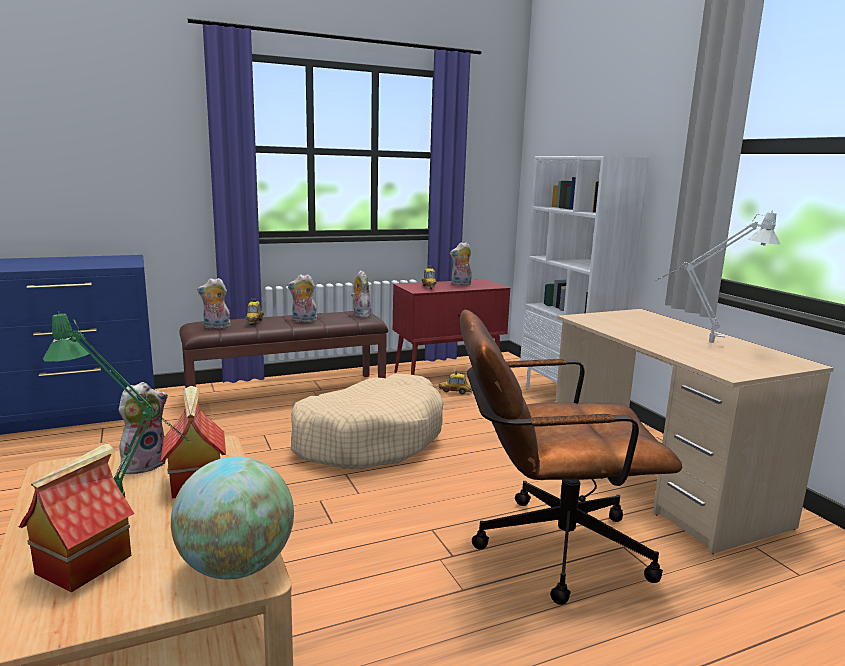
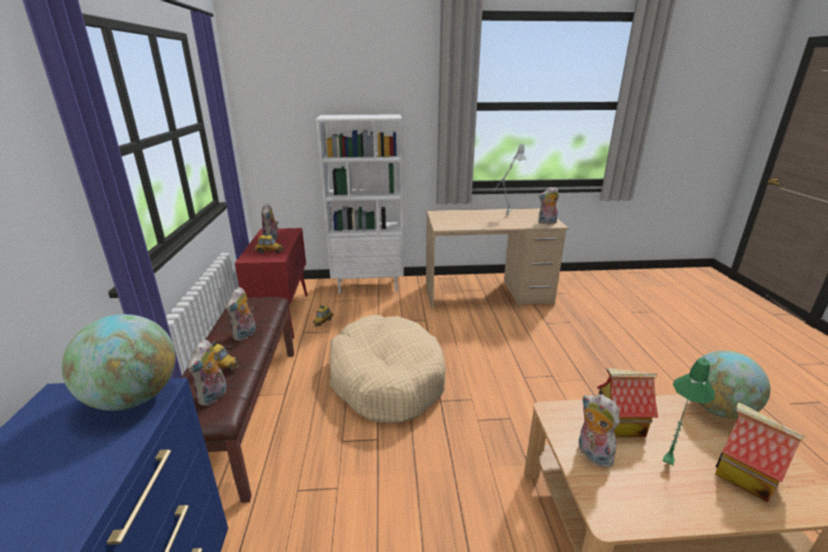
camera: 70 degrees left, 10 degrees up
(123, 263) = (134, 398): none -> globe
(360, 315) = (254, 303): plush toy -> plush toy (546, 222)
(546, 547) = (545, 344): brown office chair -> none

